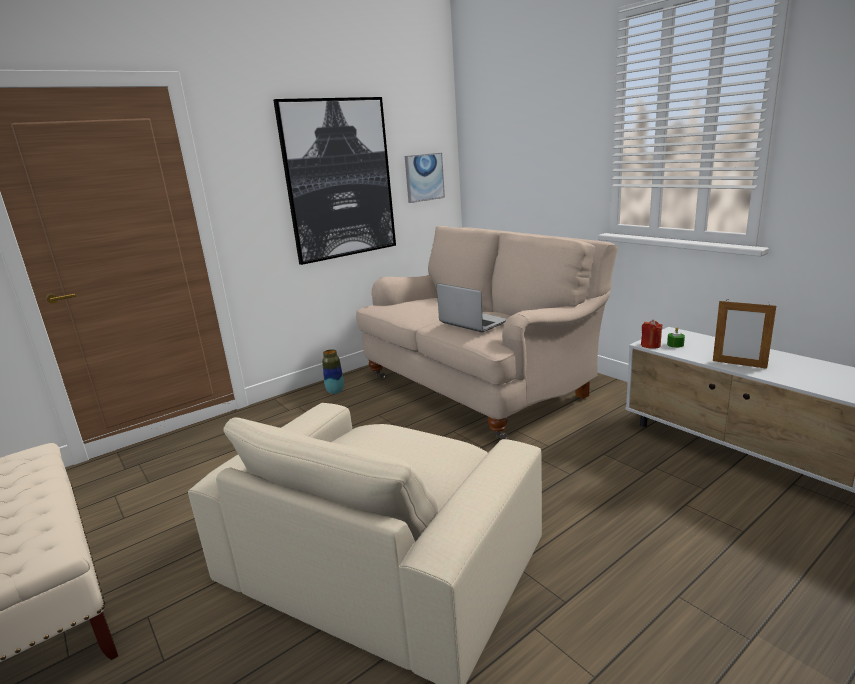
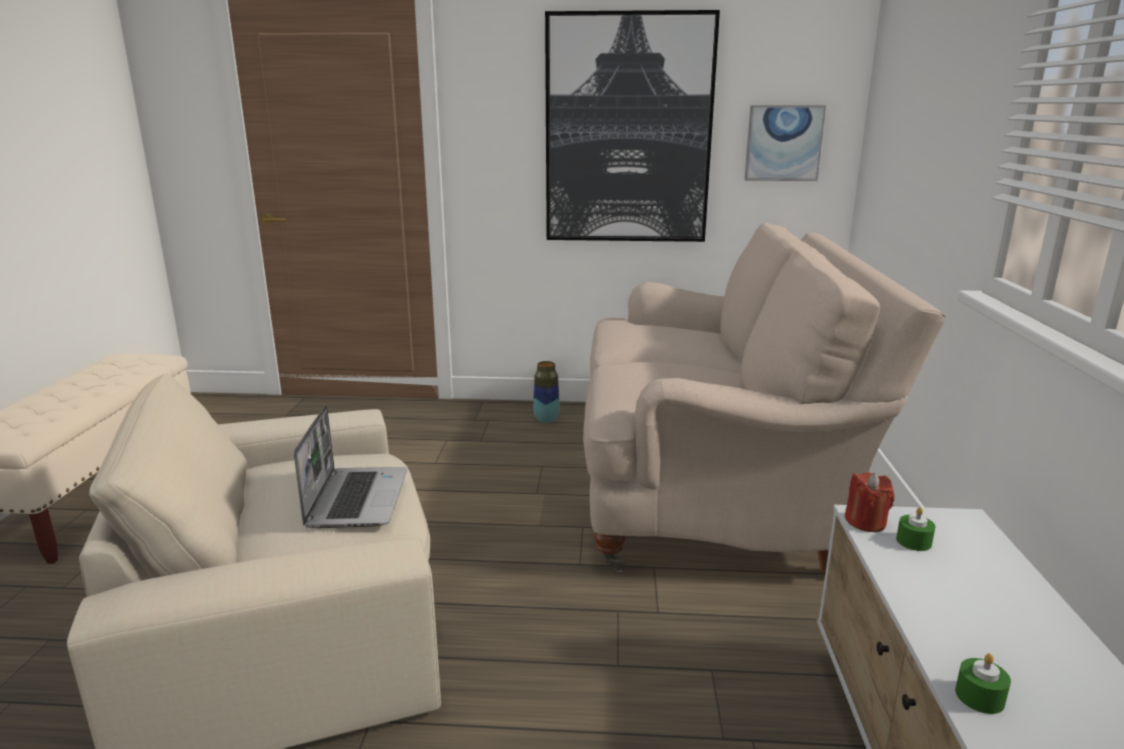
camera: 40 degrees right, 0 degrees up
(472, 322) = (652, 377): laptop -> laptop (357, 498)
(739, 364) = (951, 633): picture frame -> none
(778, 376) = (979, 697): none -> green candle

